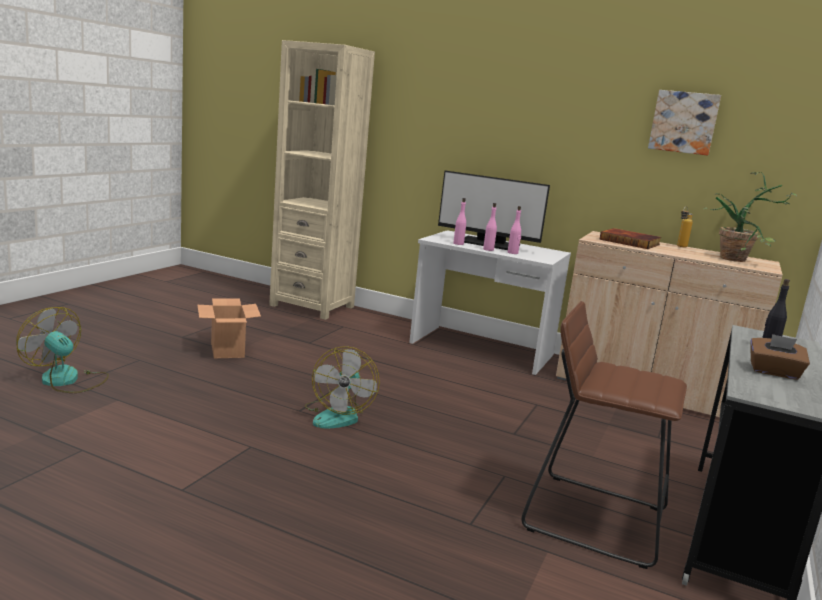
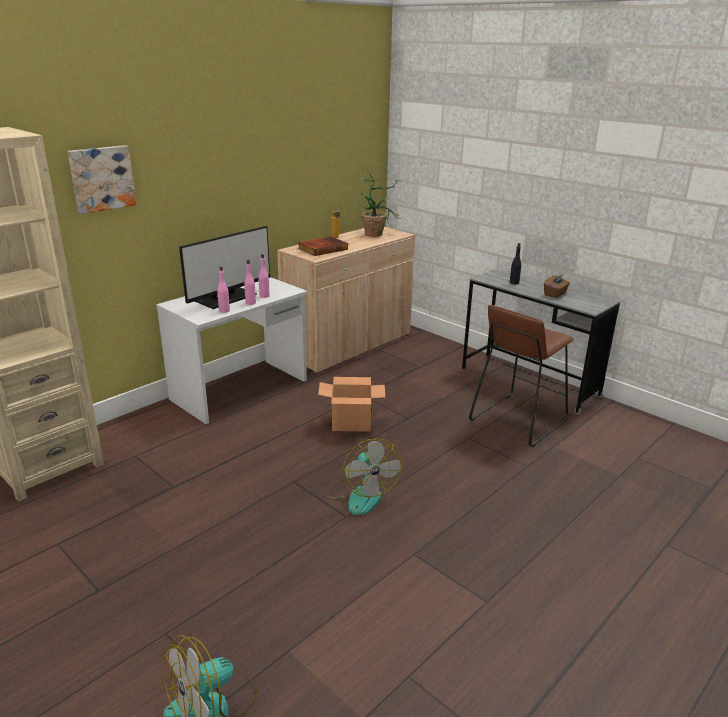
camera: 70 degrees left, 10 degrees up
(228, 350) = (169, 551): cardboard box -> cardboard box (352, 423)
(338, 415) = (361, 494): fan -> fan turned 45 degrees clockwise
(684, 122) = (312, 142): picture -> picture (101, 178)

